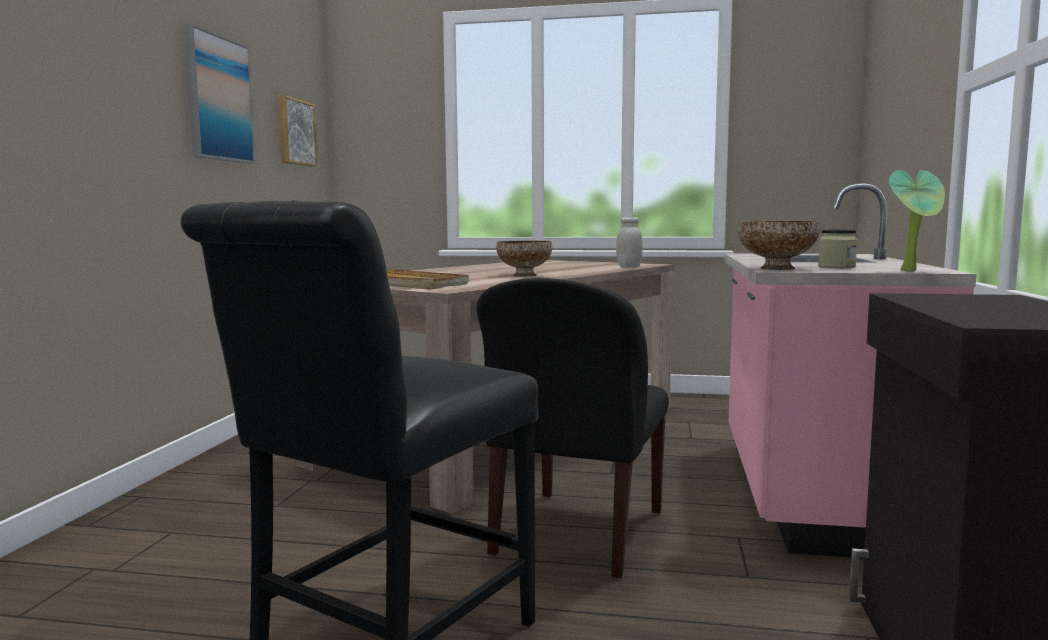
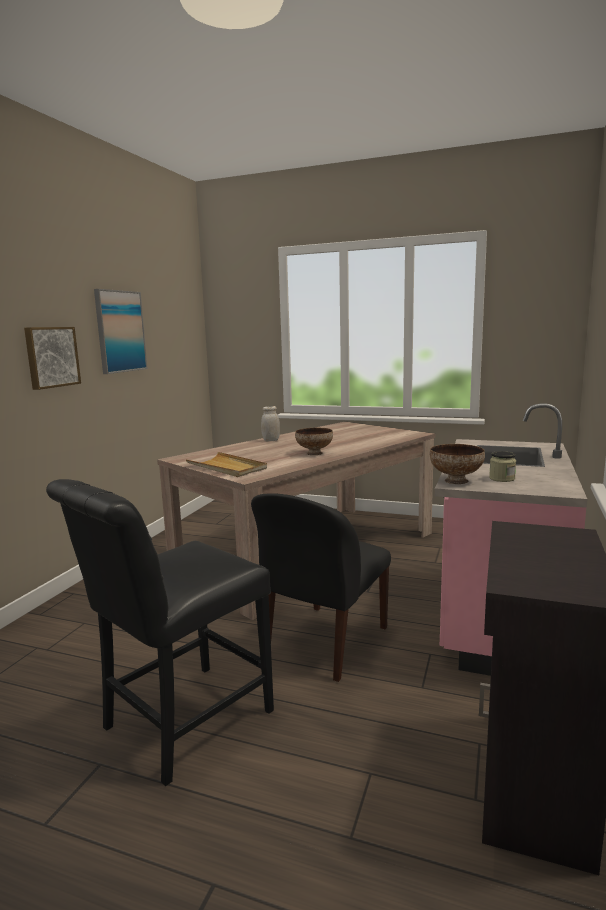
camera: 10 degrees right, 5 degrees up
(295, 132) = (178, 339): picture -> picture (51, 357)
(629, 267) = (397, 439): white jar -> white jar (271, 440)
(913, 271) = (547, 490): potted plant -> none

